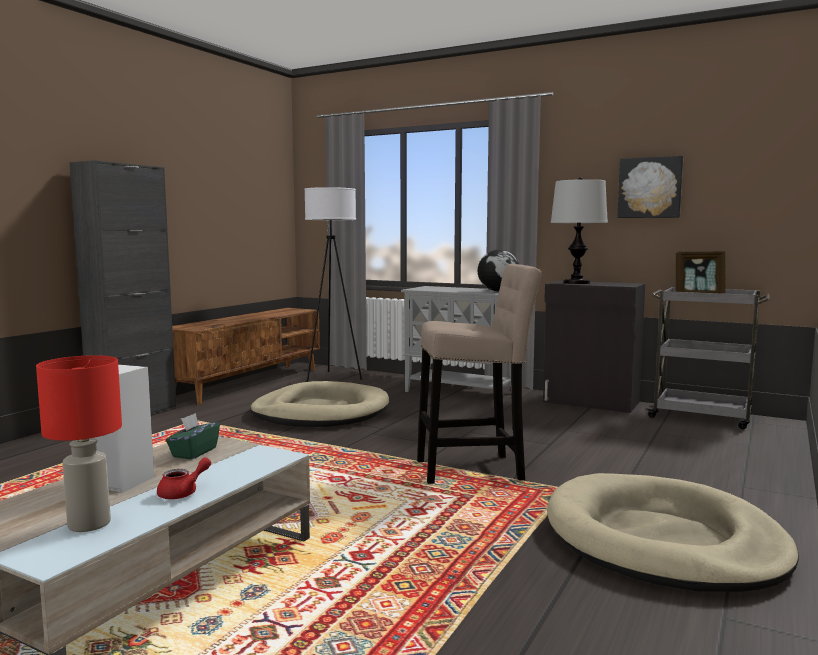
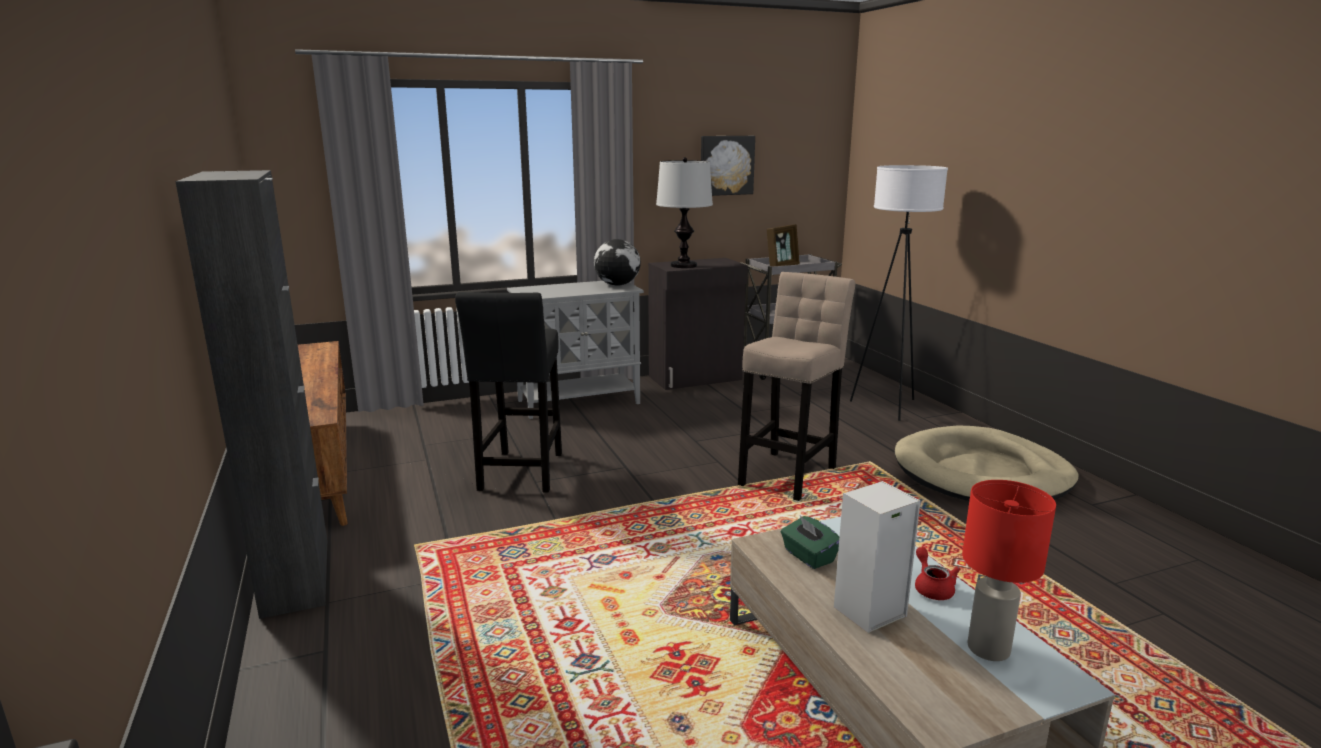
camera: 50 degrees left, 10 degrees up
(320, 412) = (521, 474): beige dog bed -> black stool
(333, 378) = (403, 427): white floor lamp -> white floor lamp (888, 406)

